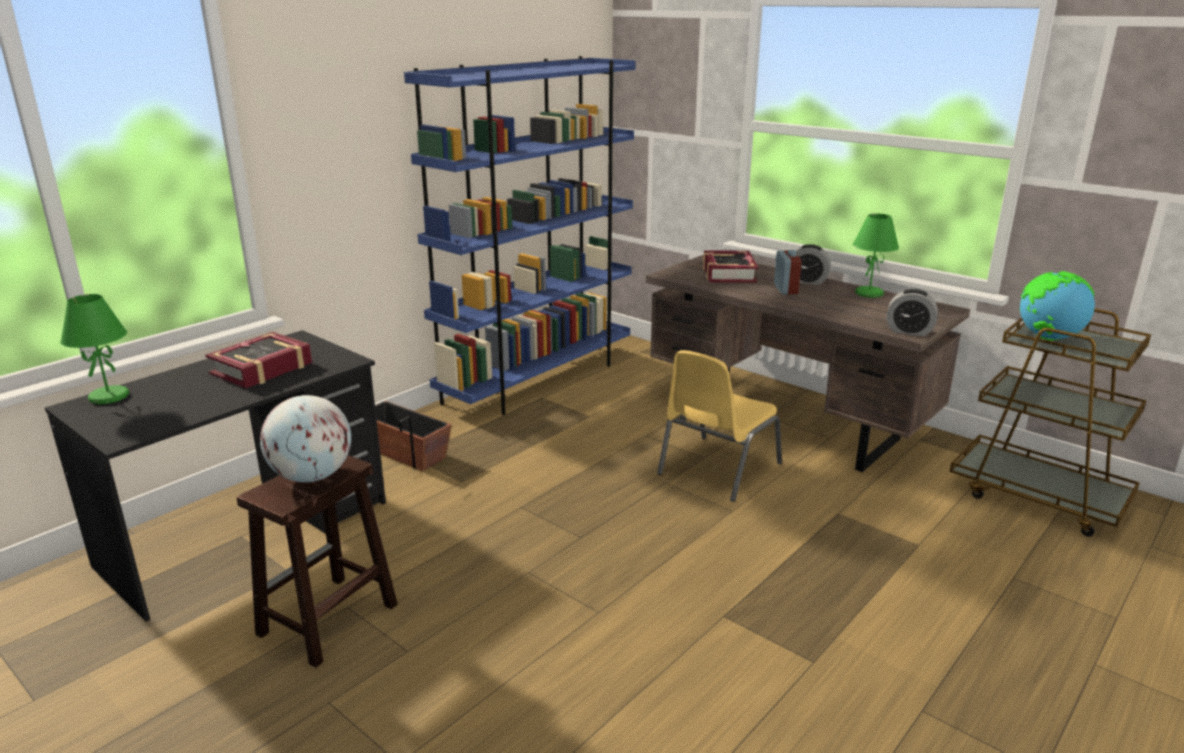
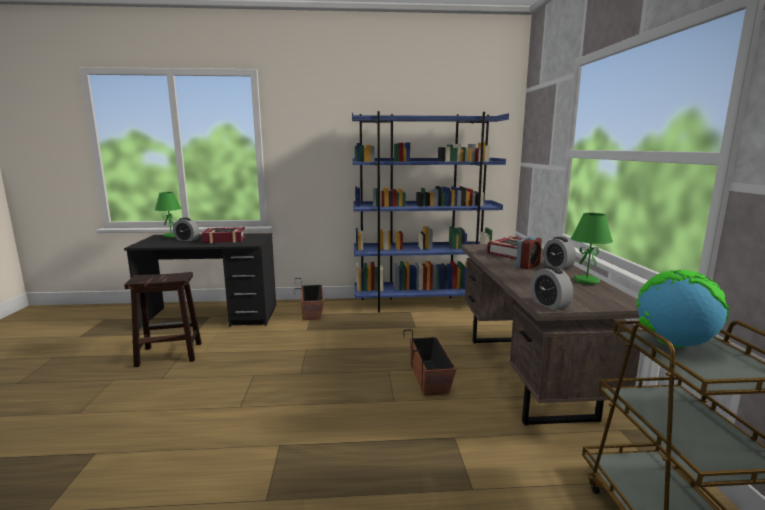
camera: 45 degrees right, 10 degrees down
(182, 393) = (187, 240): none -> alarm clock
(312, 476) = (163, 277): globe -> none
(717, 469) = (429, 377): yellow chair -> planter

